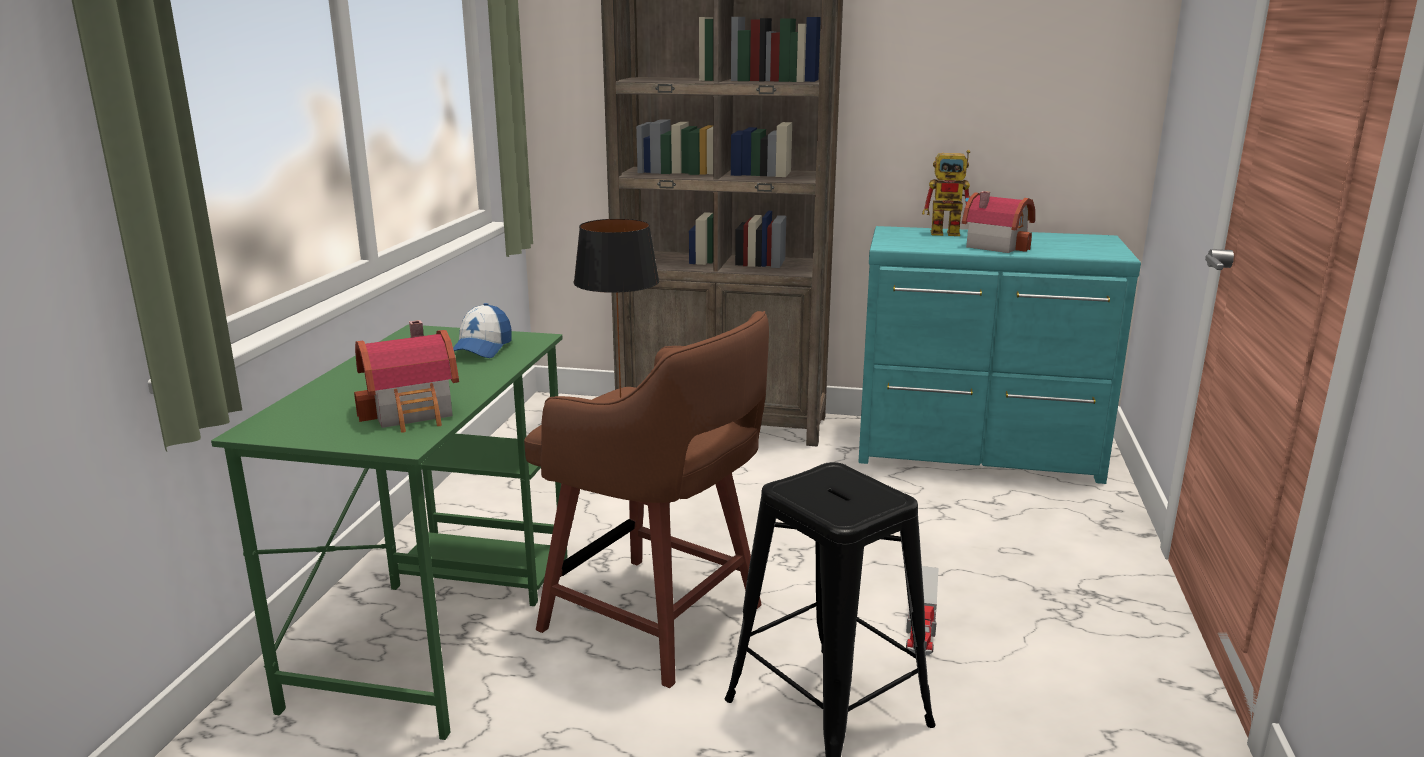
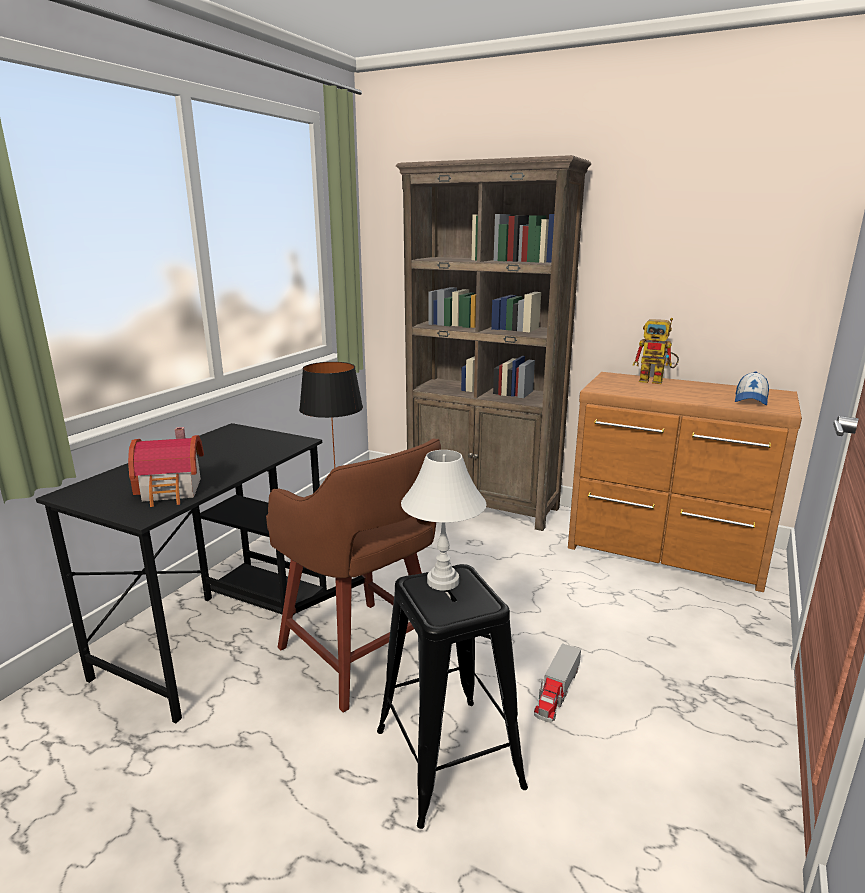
camera: 15 degrees right, 0 degrees up
(440, 624) = (220, 632): green desk -> black desk
(481, 348) = (259, 446): cap -> cap (751, 399)
(821, 481) = (443, 581): none -> white table lamp
(979, 452) = (666, 551): turquoise dresser -> brown dresser
(996, 245) = (684, 393): toy house -> none

